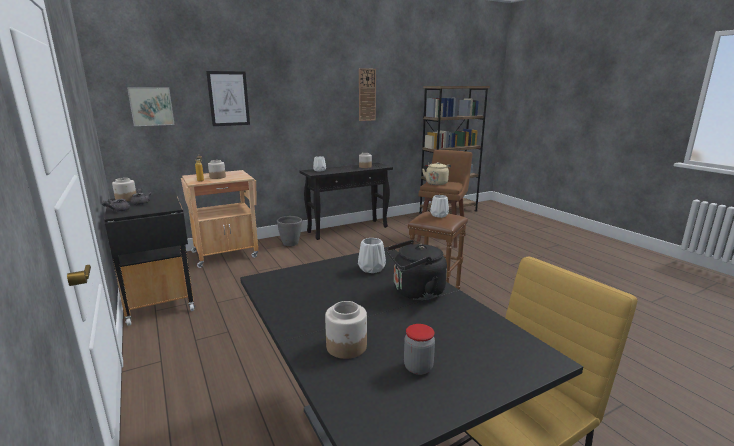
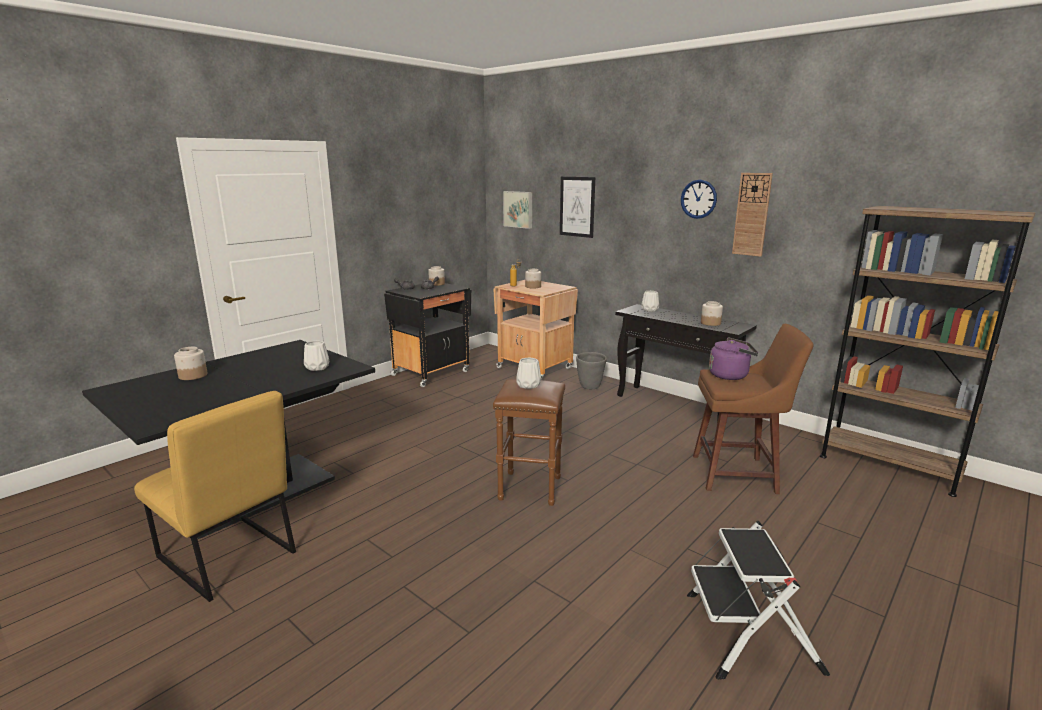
camera: 70 degrees right, 0 degrees up
(333, 86) = (698, 199): none -> wall clock
(415, 292) = (269, 384): black kettle -> none
(418, 367) = (160, 393): jar -> none
(437, 183) = (730, 375): beige kettle -> purple kettle
(575, 269) = (750, 634): none -> step ladder

